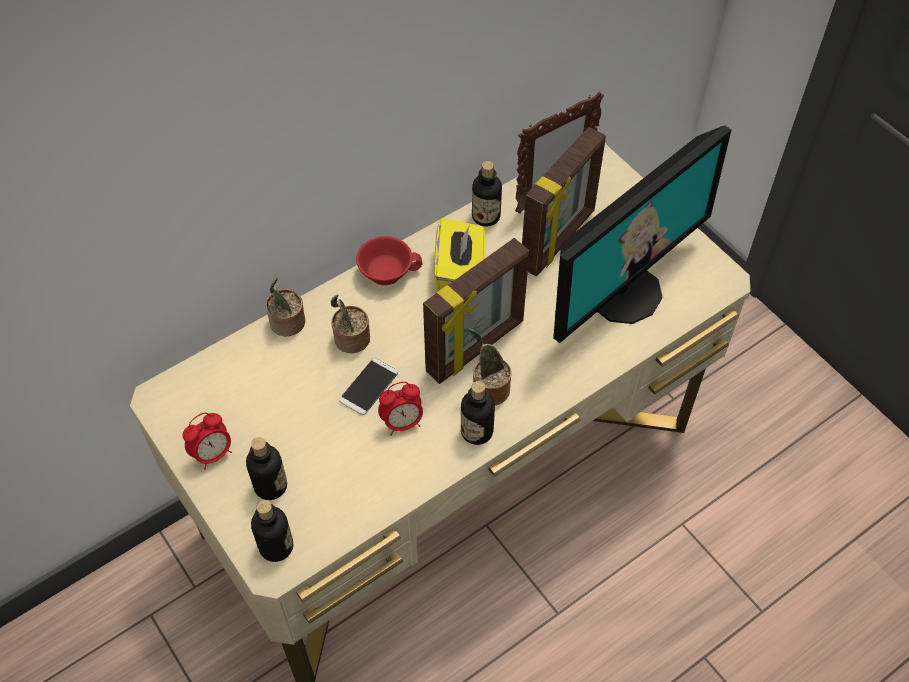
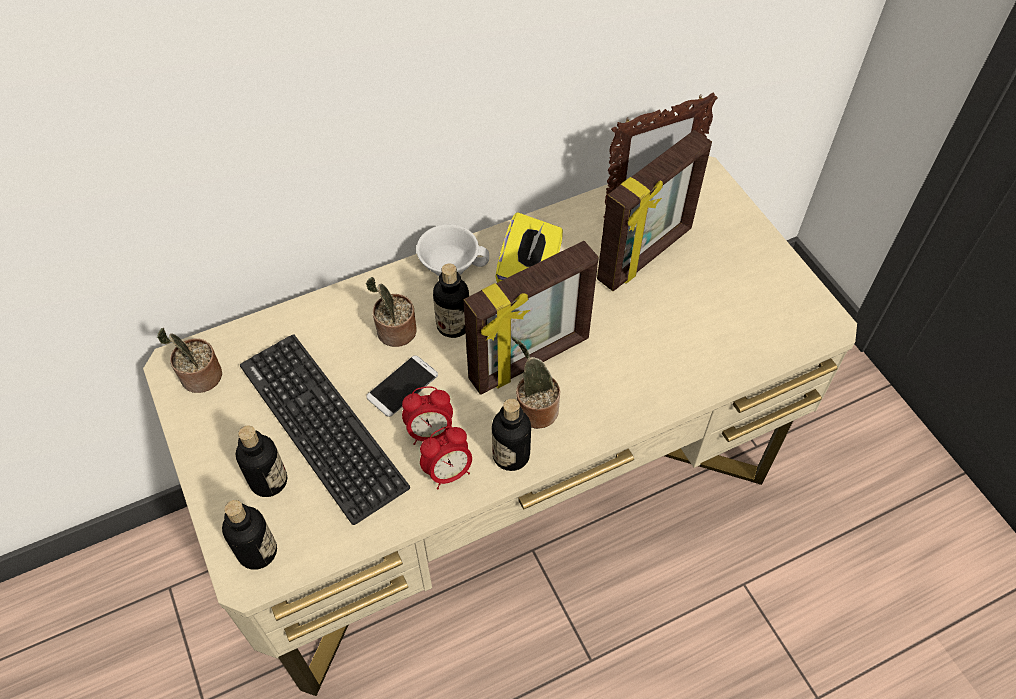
camera: 10 degrees right, 0 degrees up
(213, 454) = (216, 435): alarm clock -> alarm clock (448, 472)
(287, 324) = (331, 305): potted plant -> potted plant (200, 378)
(305, 431) = (322, 425): none -> keyboard
(387, 270) = (451, 263): red cup -> white cup
(486, 216) = (570, 219): bottle -> bottle (453, 325)
(624, 293) = (709, 323): monitor -> none

